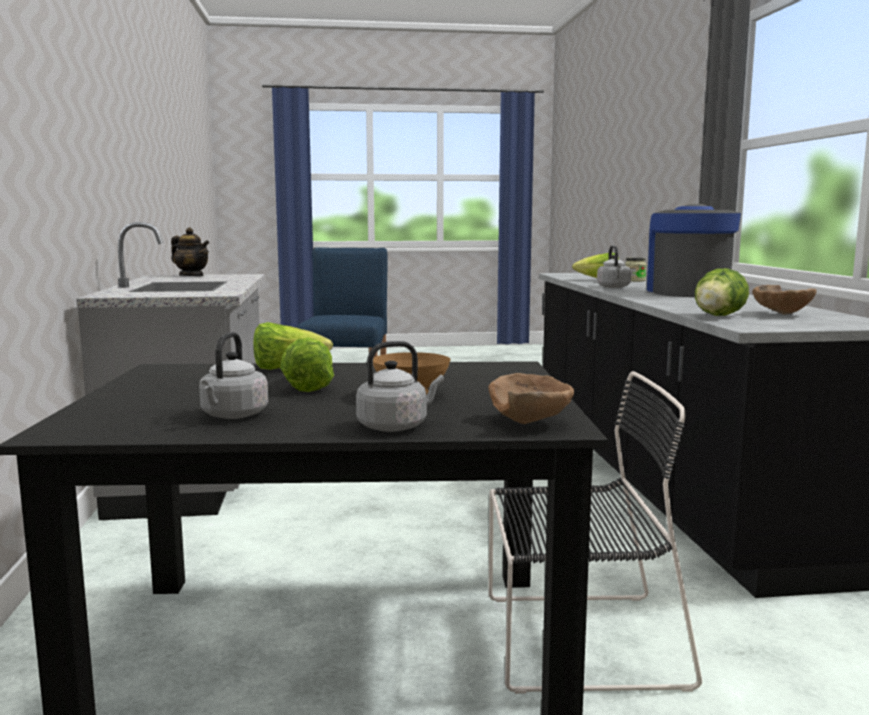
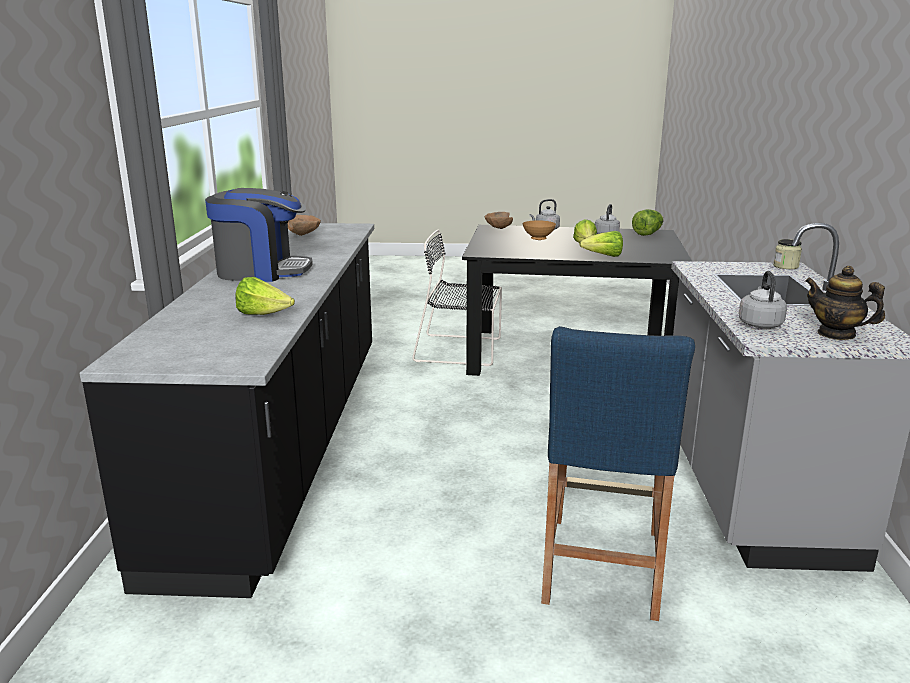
camera: 170 degrees left, 10 degrees up
(614, 287) = (299, 288): grey kettle -> grey kettle (759, 324)
(634, 280) = (219, 312): jar -> jar (785, 266)
(687, 292) = (262, 271): coffee machine -> coffee machine turned 105 degrees counterclockwise
(717, 316) = (348, 234): lettuce -> lettuce (647, 234)

